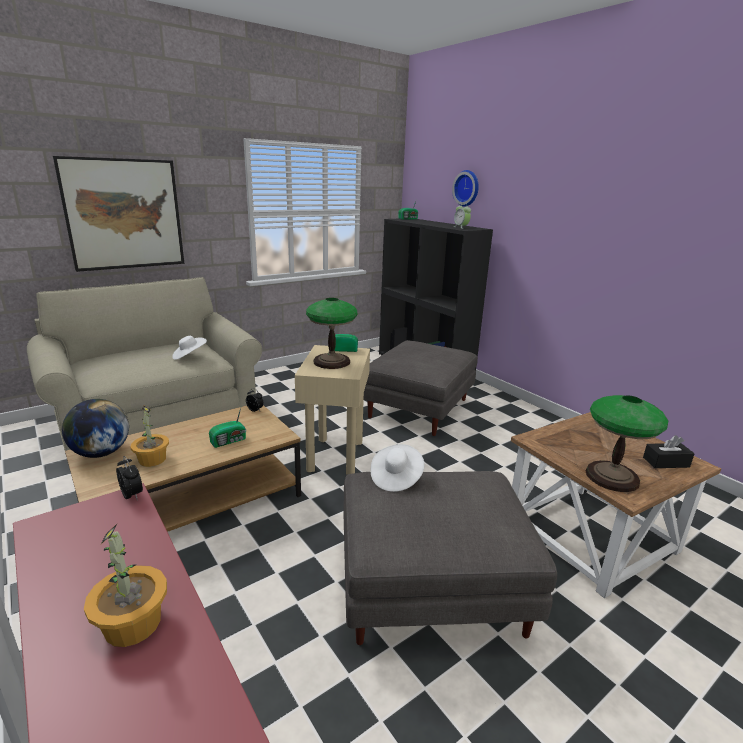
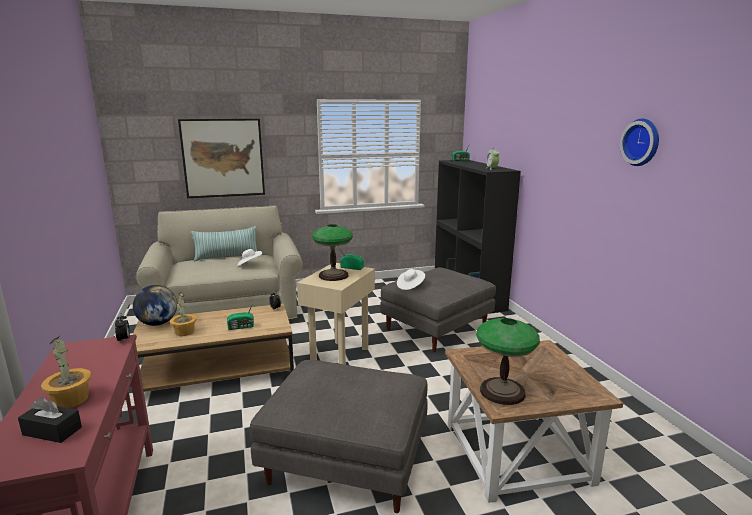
camera: 20 degrees right, 5 degrees down
(148, 348) = (227, 257): none -> pillow
(396, 478) = (329, 366): white hat -> white hat (410, 286)
(467, 188) = (505, 134): wall clock -> wall clock (642, 142)
(666, 462) = (569, 389): black tissue box -> black tissue box (52, 431)

